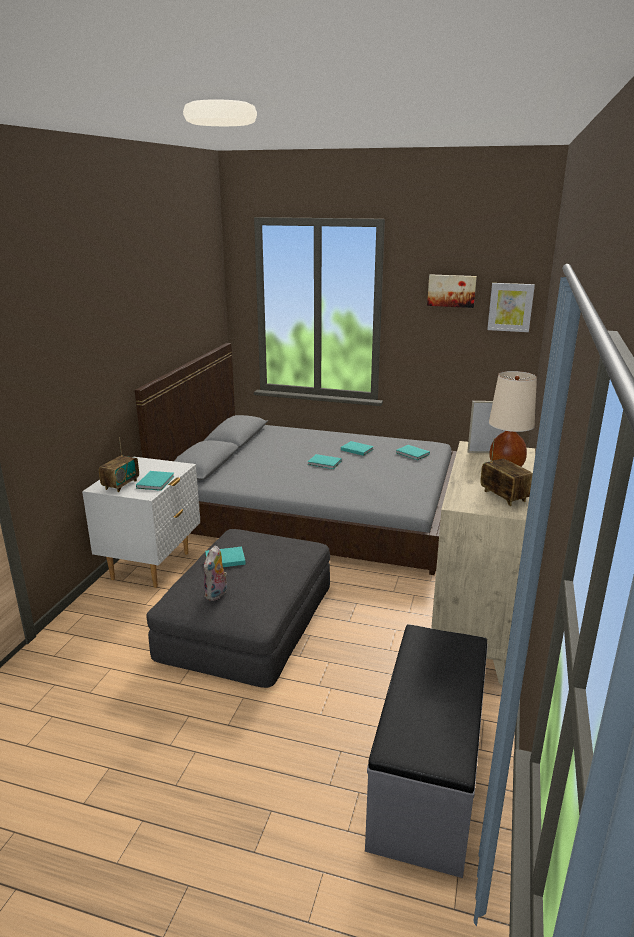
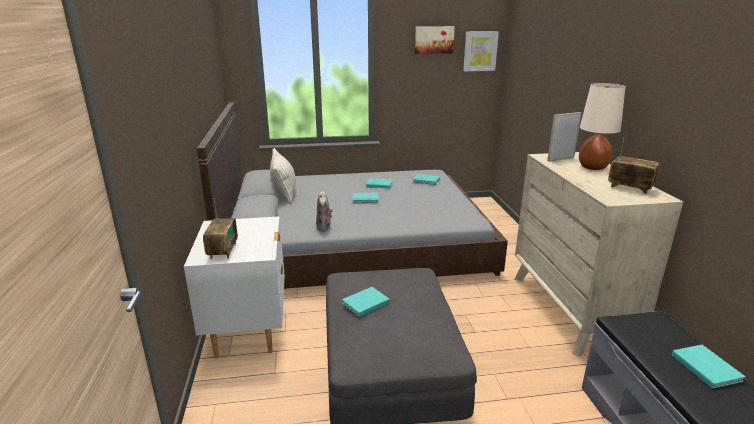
camera: 25 degrees left, 0 degrees up
(156, 482) = (259, 240): turquoise book -> turquoise book (705, 367)
(217, 594) = (393, 339): plush toy -> plush toy (324, 228)
(256, 441) = (284, 191): none -> pillow

